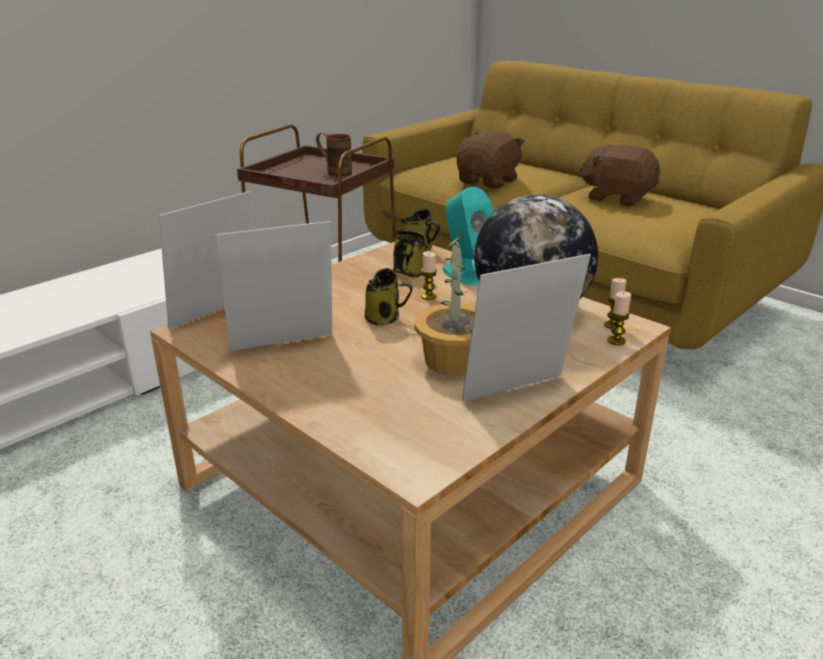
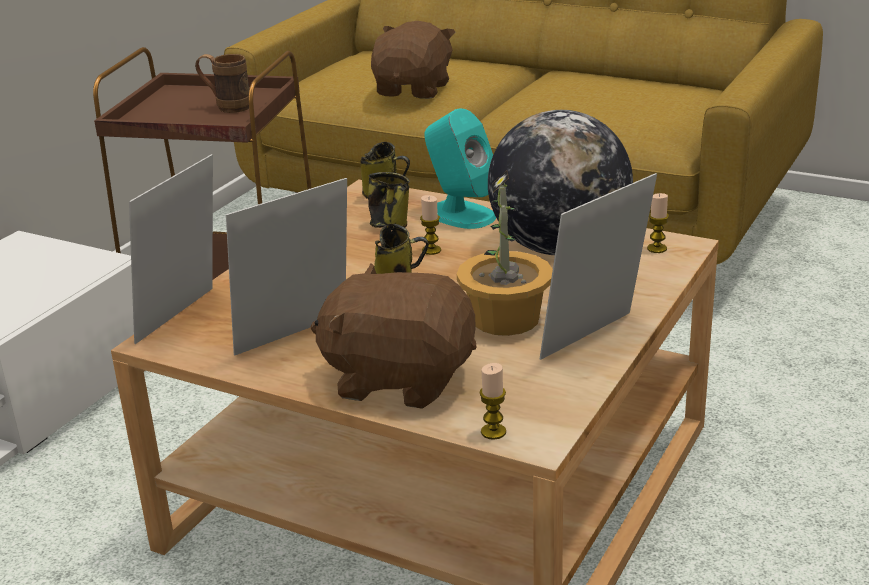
camera: 15 degrees left, 0 degrees up
(616, 341) = (669, 265): candle -> candle (493, 432)
(617, 198) = (585, 91): brown plush toy -> brown plush toy (399, 378)

